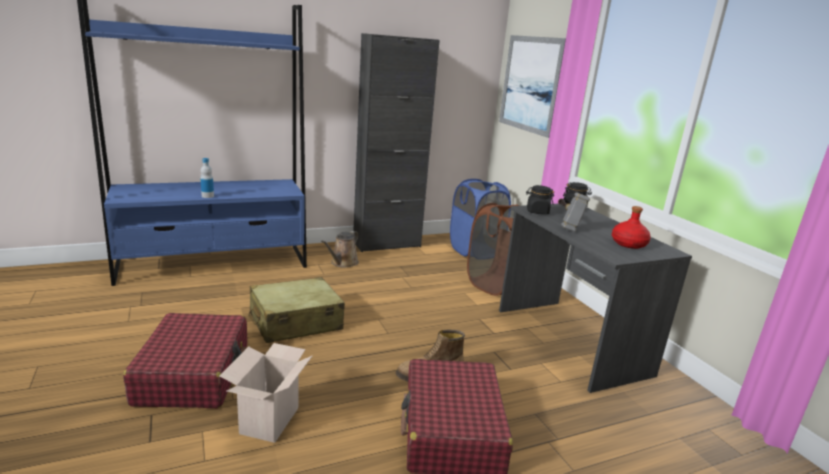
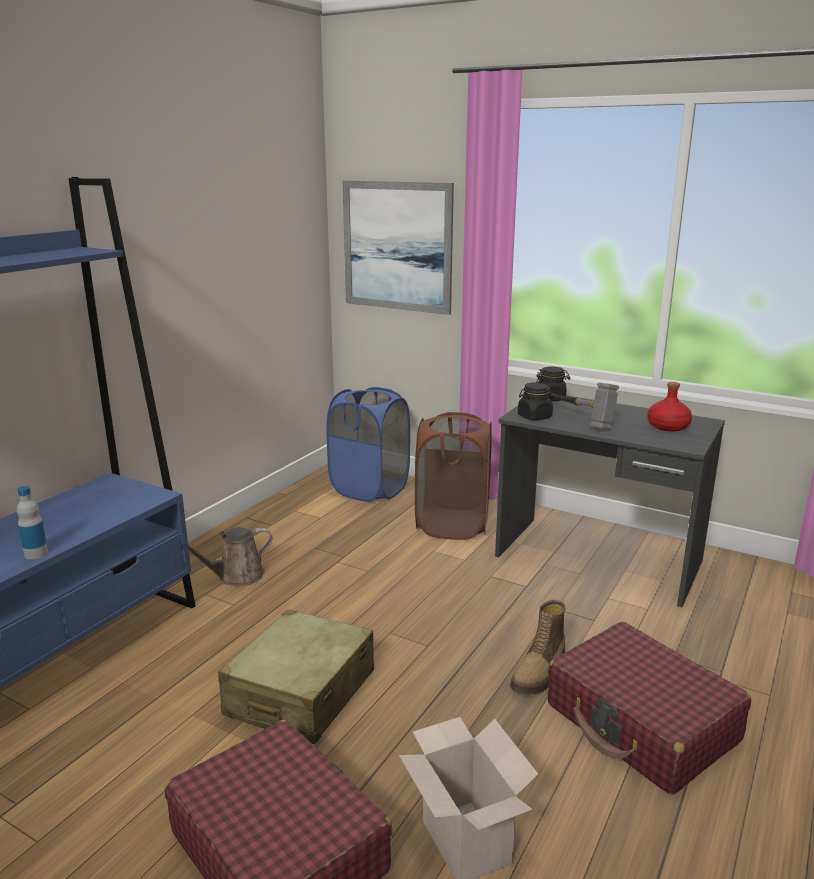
camera: 35 degrees left, 0 degrees up
(343, 263) = (236, 576): brown watering can -> brown watering can turned 75 degrees clockwise
(387, 244) = (254, 523): black cabinet -> none

